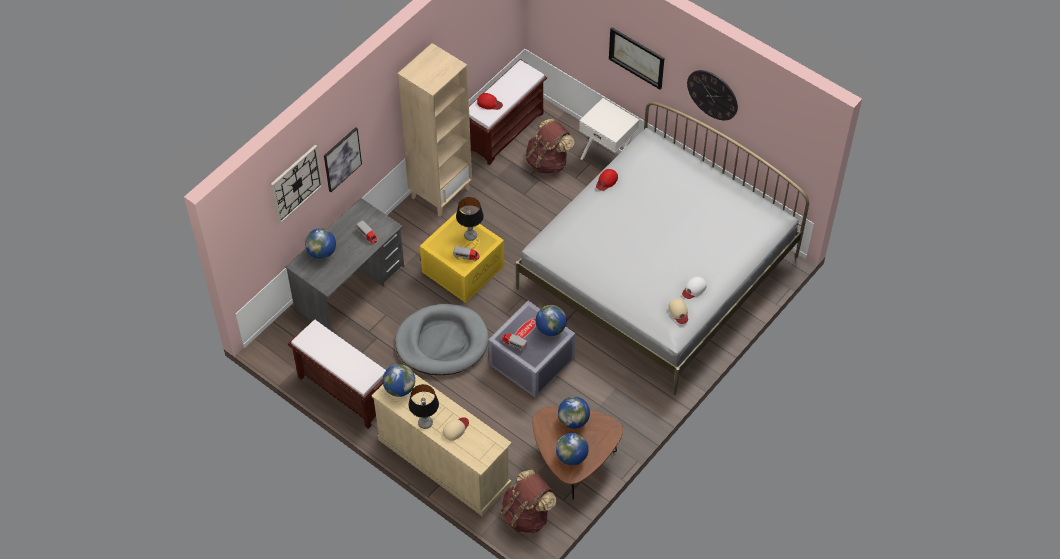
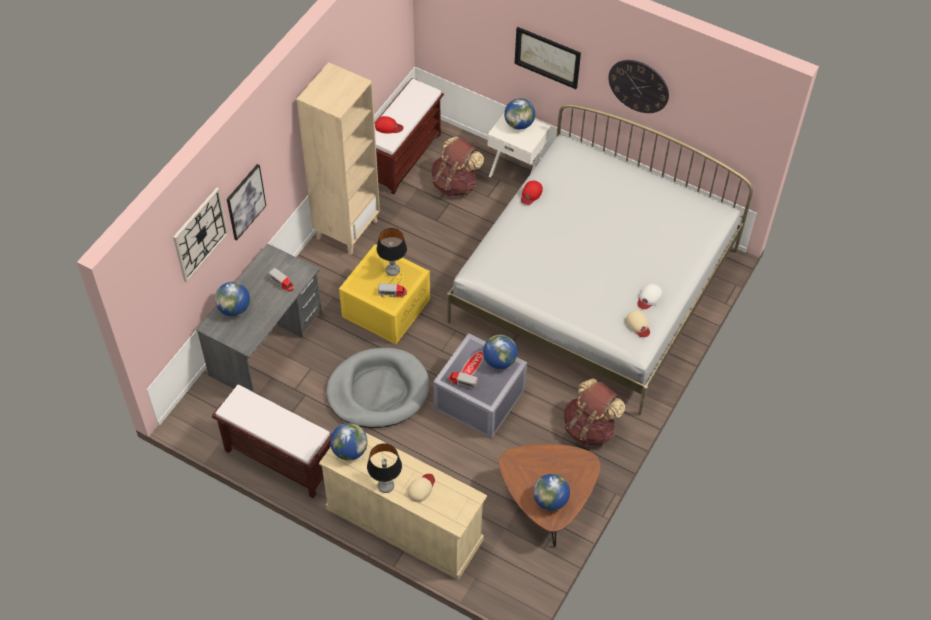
camera: 10 degrees left, 0 degrees up
(527, 515) = (507, 571): brown backpack -> brown backpack (589, 428)
(573, 420) = (544, 459): globe -> globe (519, 124)

